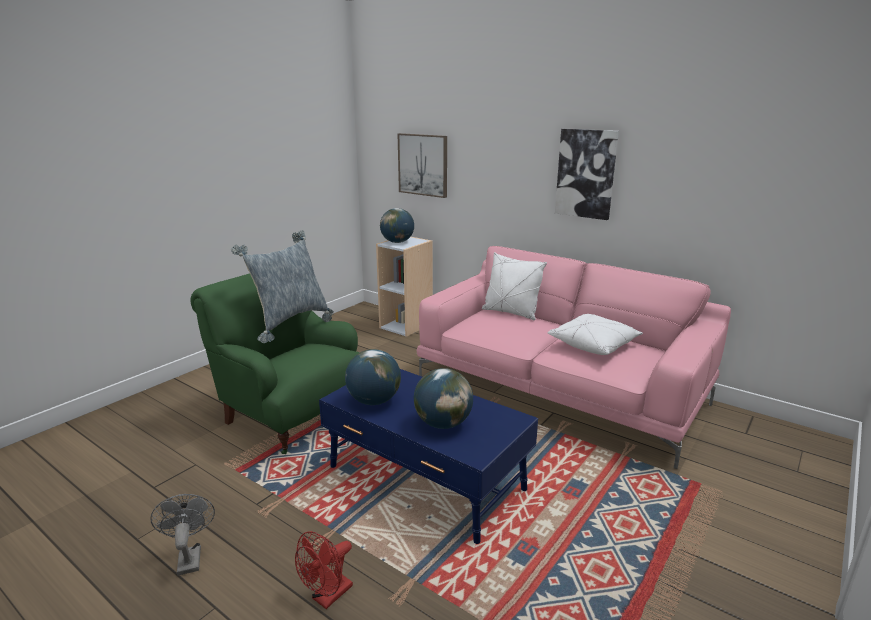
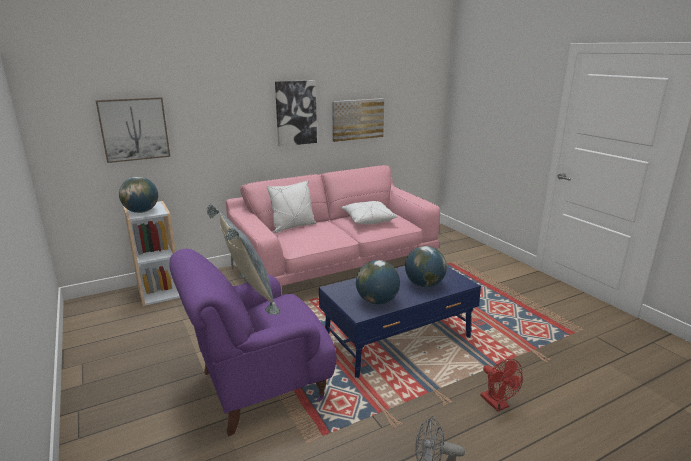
camera: 65 degrees left, 0 degrees up
(292, 416) = (258, 387): green armchair -> purple armchair
(686, 199) = (357, 119): none -> picture

